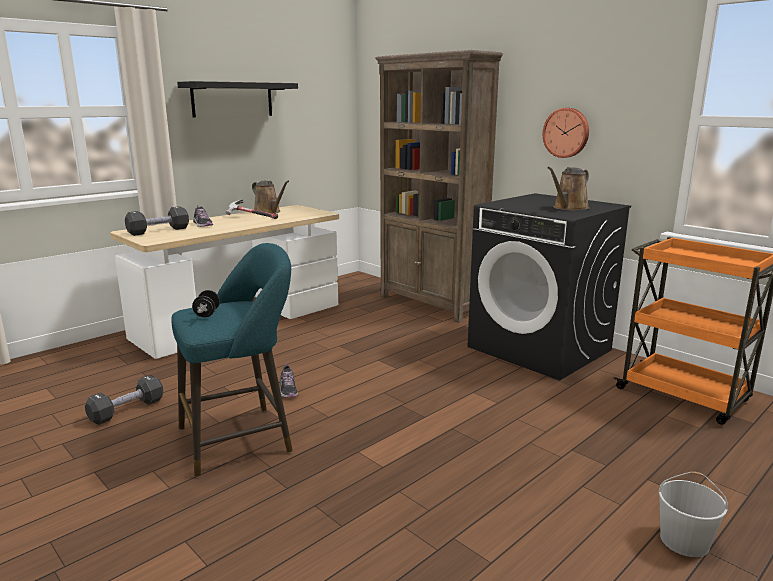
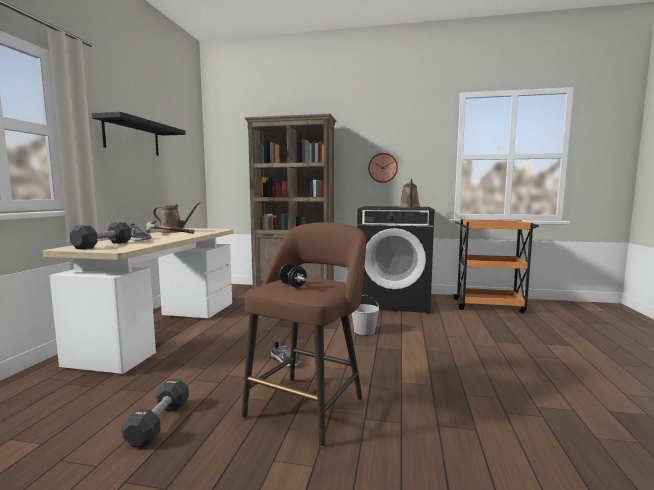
camera: 35 degrees left, 10 degrees down
(241, 438) = (308, 404): turquoise stool -> brown stool
(685, 540) = (606, 363): white bucket -> white bucket (364, 330)

